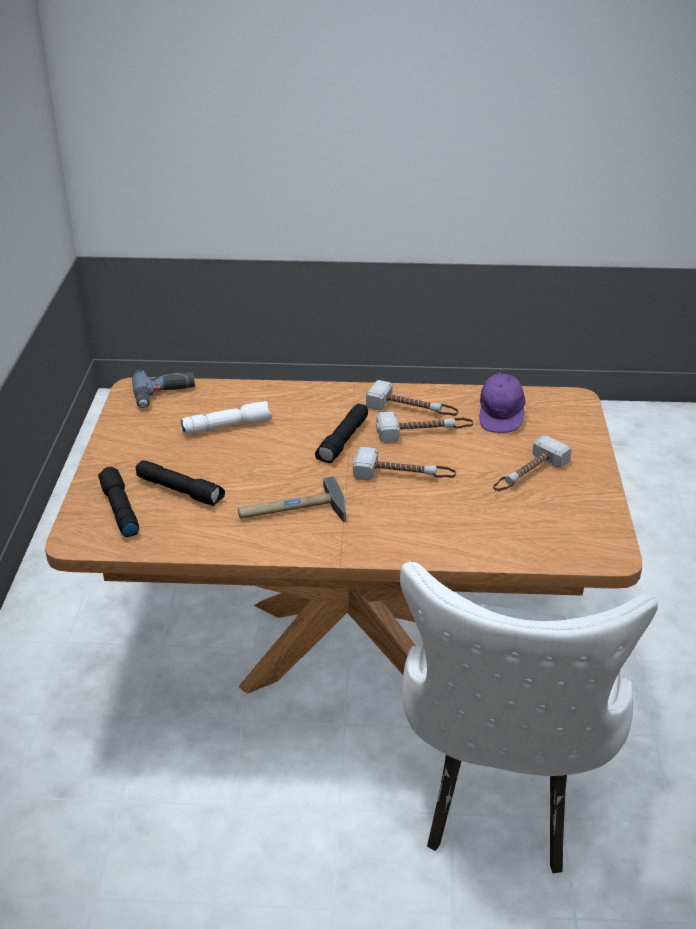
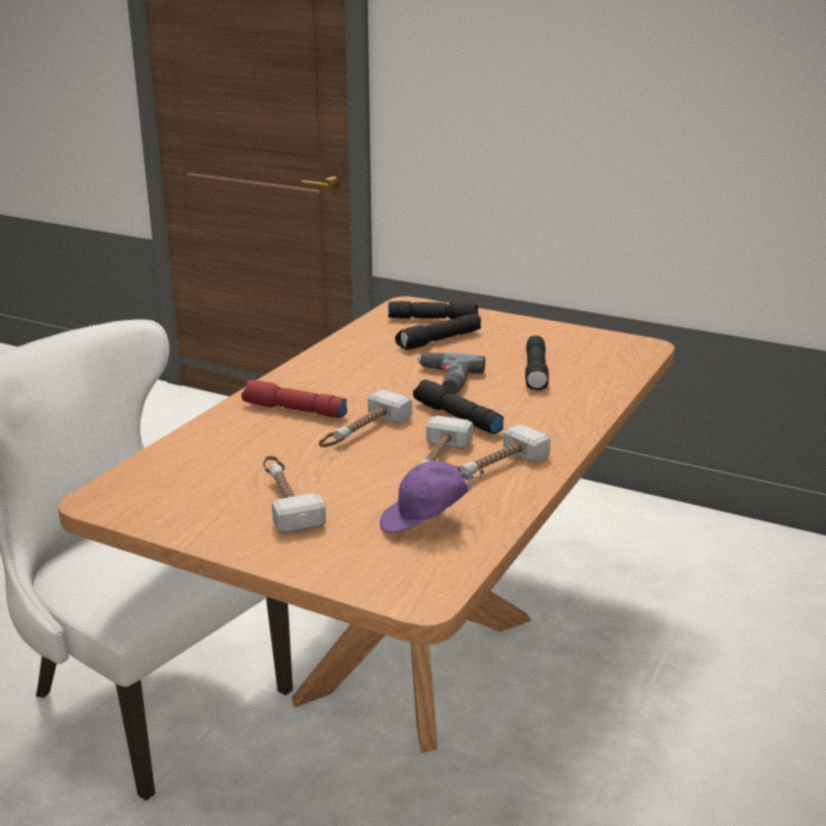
camera: 115 degrees right, 10 degrees down
(164, 395) = (623, 355): power drill -> power drill (445, 381)
(227, 426) = (536, 372): white flashlight -> black flashlight
(292, 511) = (360, 374): hammer -> none
(392, 521) = (293, 410): none -> red flashlight
(501, 416) = (426, 522): purple cap -> purple cap turned 45 degrees counterclockwise

